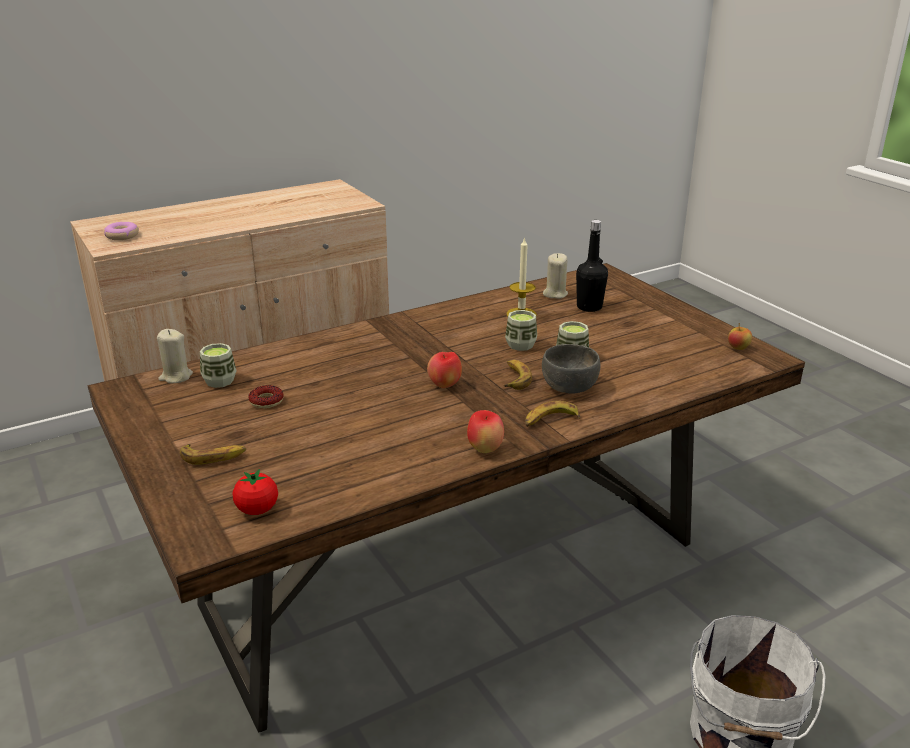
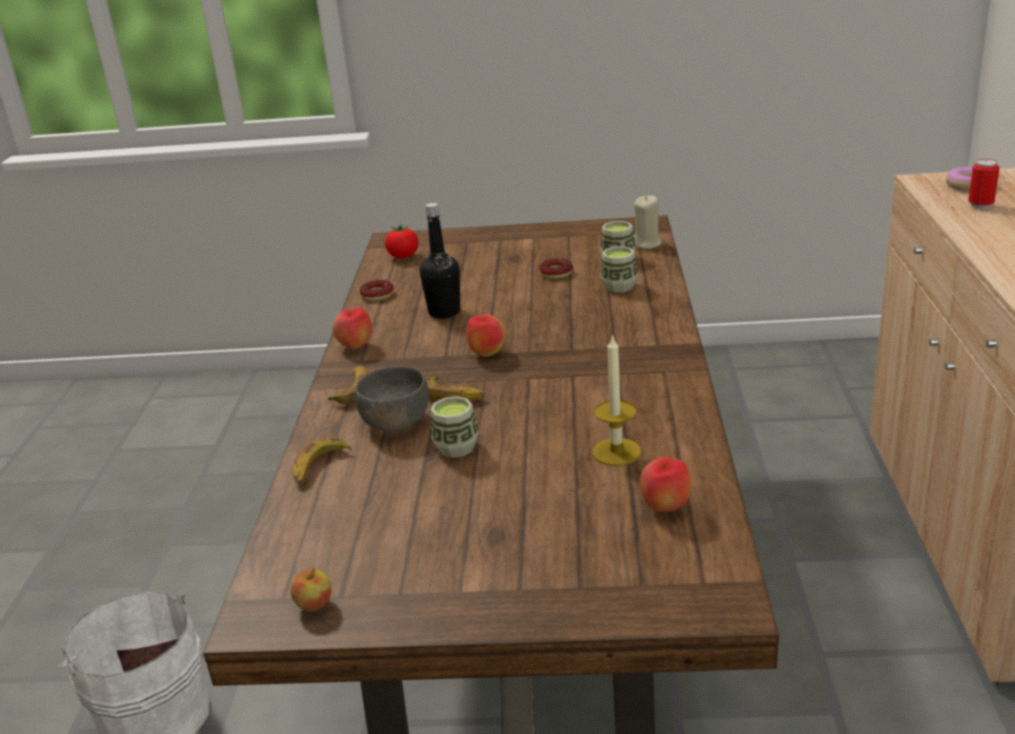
camera: 125 degrees right, 0 degrees up
(167, 230) = (980, 206): none -> can
(213, 457) = (490, 249): banana -> banana (318, 467)
(372, 484) = (377, 295): none -> donut
(520, 345) = (526, 423): cup -> cup (619, 286)
(555, 294) = (665, 507): beige candle -> apple
(589, 307) = (586, 521): black bottle -> black bottle (444, 312)

